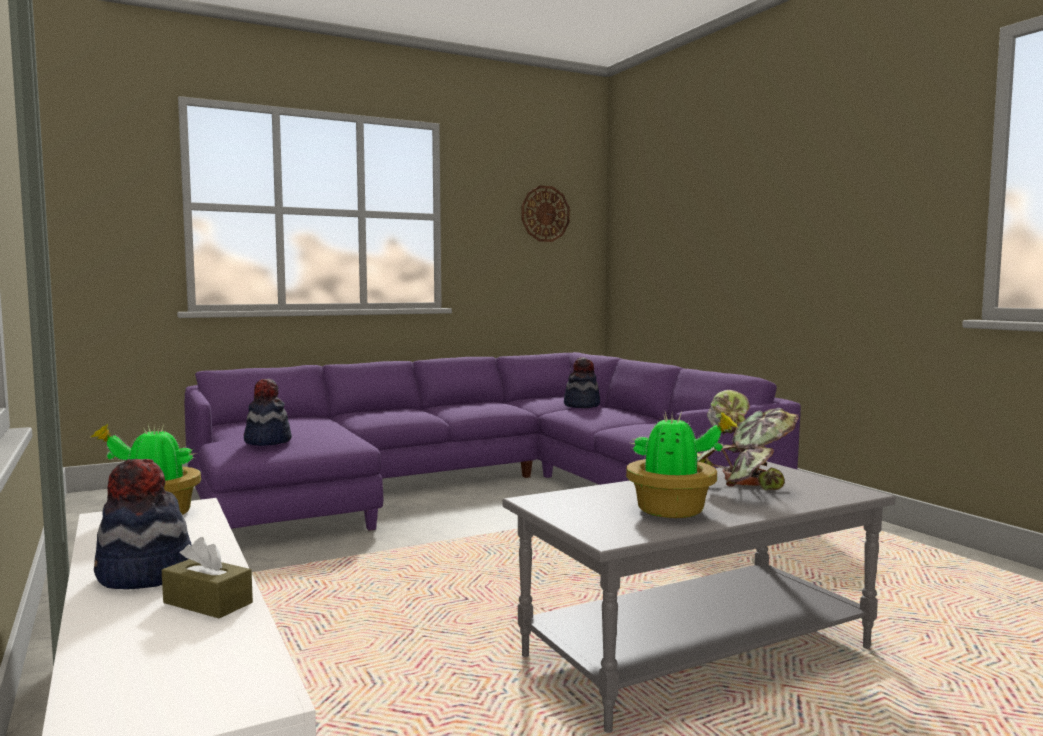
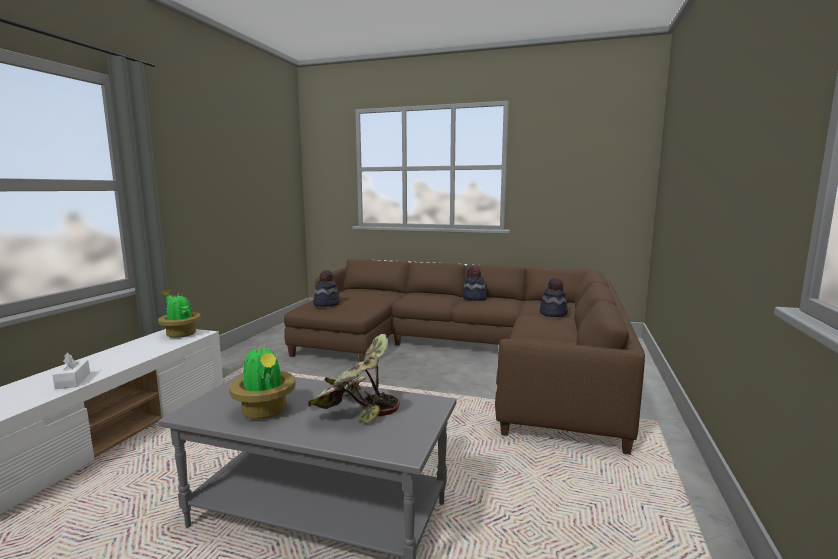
camera: 45 degrees right, 5 degrees up
(145, 576) = (100, 362): hat -> hat (474, 298)
(208, 603) = (73, 381): brown tissue box -> white tissue box
(478, 486) = (468, 354): purple sofa -> brown sofa
(545, 214) = (595, 159): wall clock -> none

